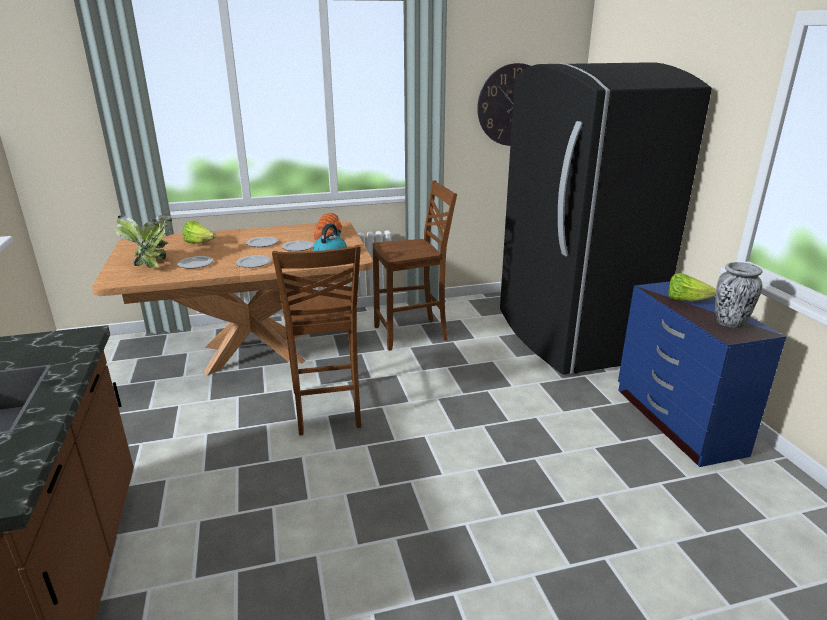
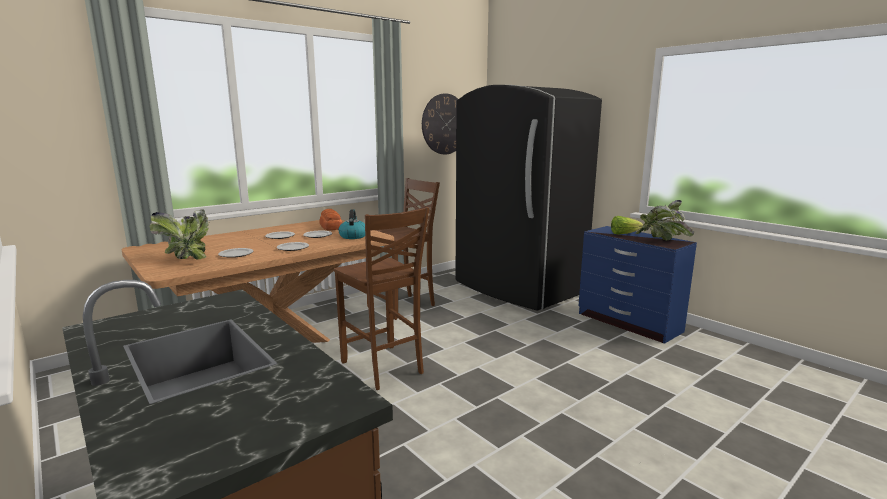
camera: 25 degrees left, 10 degrees down
(200, 243) = (217, 242): lettuce -> none
(729, 323) = (661, 240): vase -> potted plant

